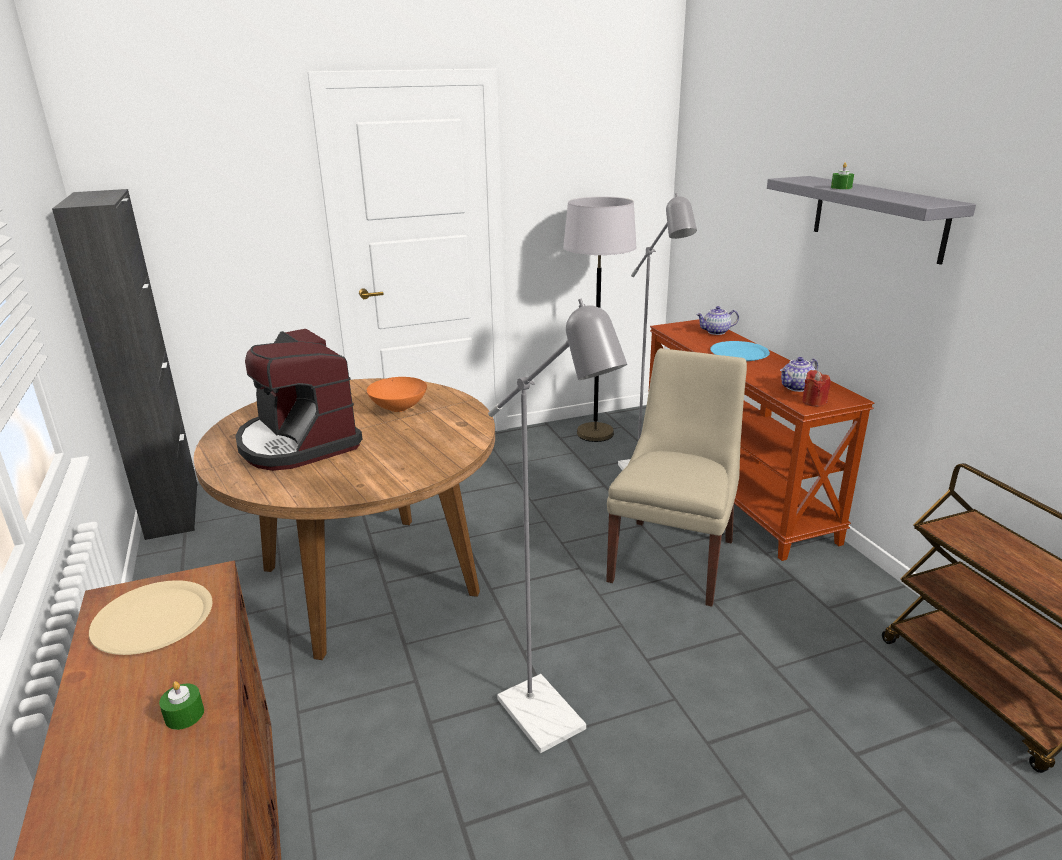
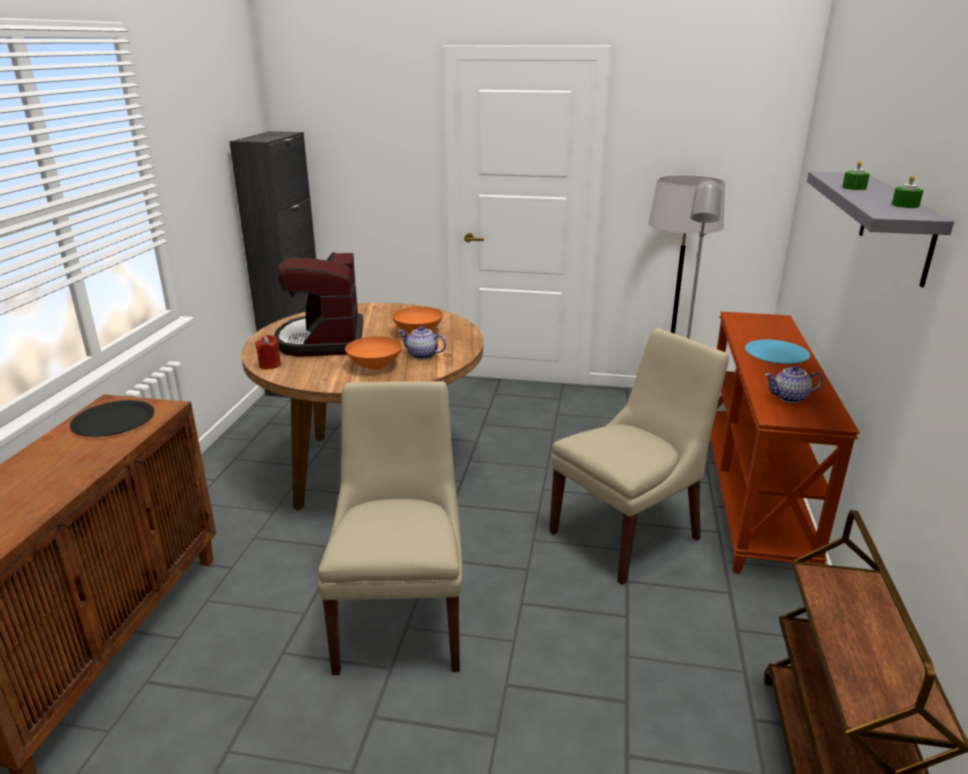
camera: 30 degrees right, 0 degrees up
(153, 619) = (113, 420): beige plate -> black plate
(184, 715) = (66, 476): green candle -> green candle (905, 205)
(400, 455) = (375, 366): none -> orange bowl
(550, 725) = (401, 617): grey floor lamp -> beige chair
(716, 332) = (780, 330): teapot -> teapot (422, 355)
(814, 402) = (788, 415): red candle -> red candle (270, 365)

